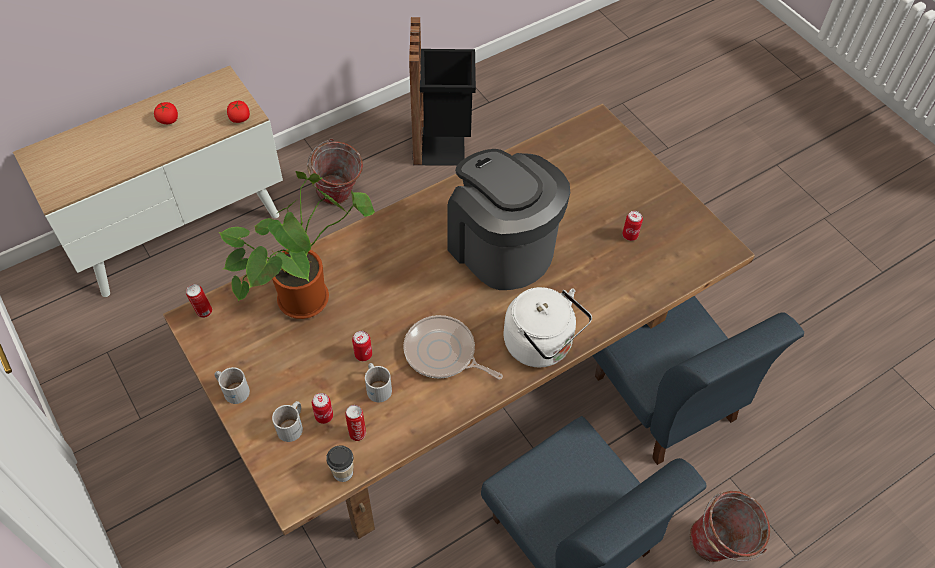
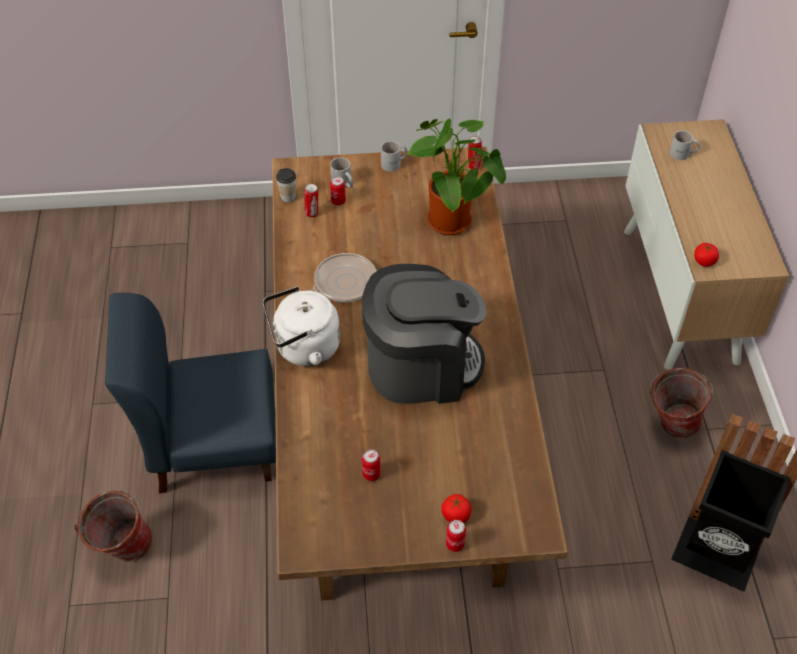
camera: 120 degrees right, 5 degrees down
(168, 120) = (723, 214): tomato -> tomato (456, 515)
(363, 354) = (374, 238): can -> can (455, 544)
(378, 386) = (341, 237): white mug -> white mug (683, 154)
(664, 398) = (276, 591): blue chair -> none

